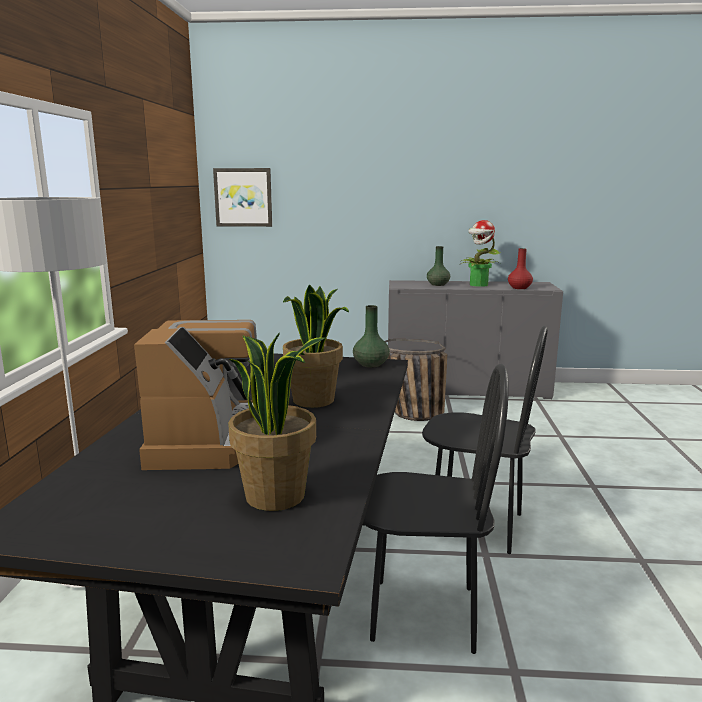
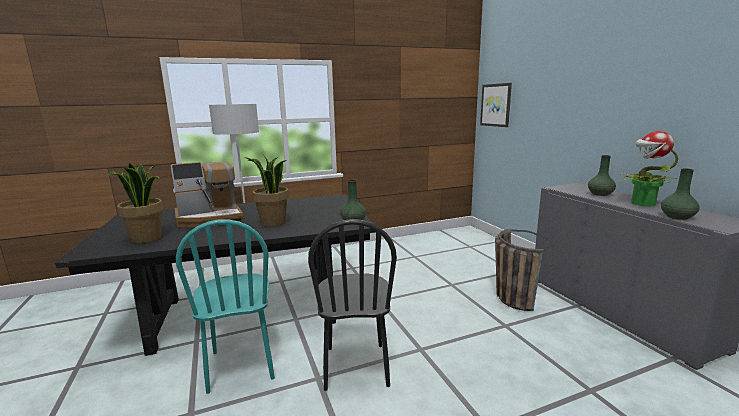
camera: 65 degrees right, 0 degrees up
(423, 613) = (241, 365): black chair -> turquoise chair
(519, 288) = (677, 217): red vase -> green vase

